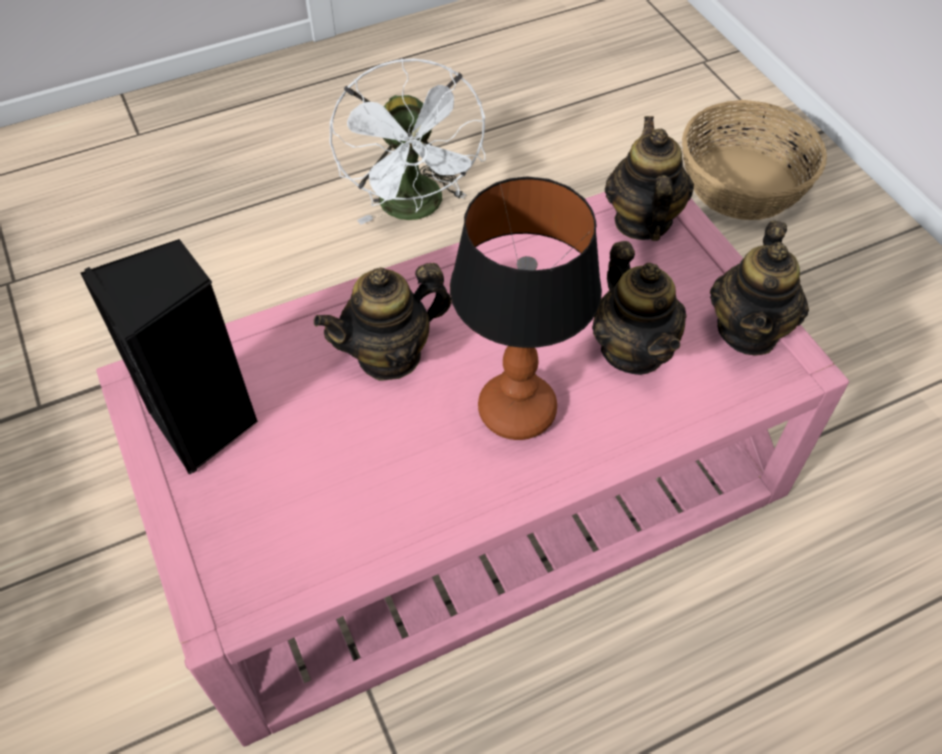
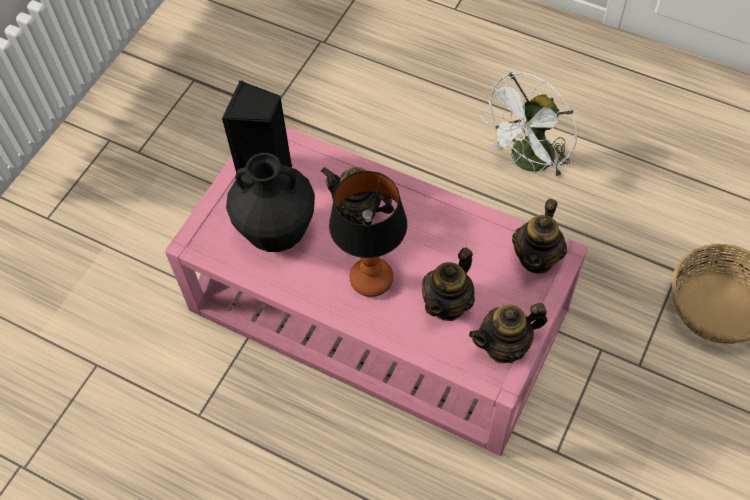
camera: 55 degrees right, 5 degrees up
(324, 479) = (276, 233): none -> black vase
(642, 221) = (537, 257): teapot -> teapot turned 150 degrees clockwise

